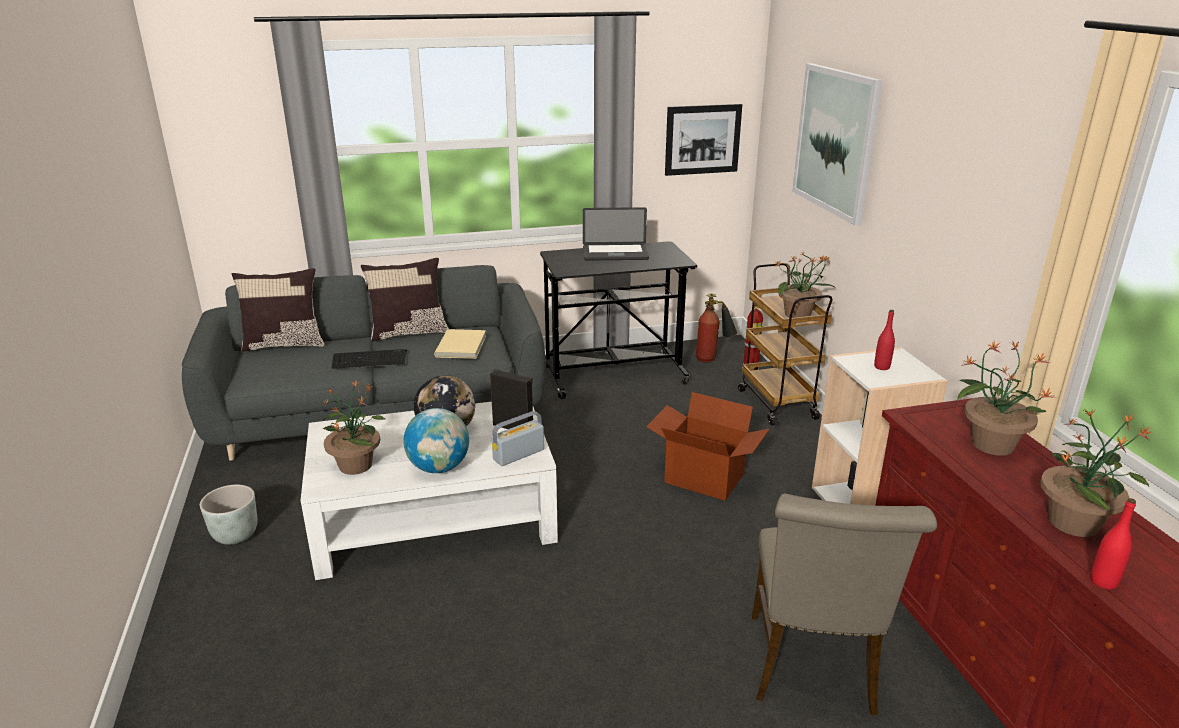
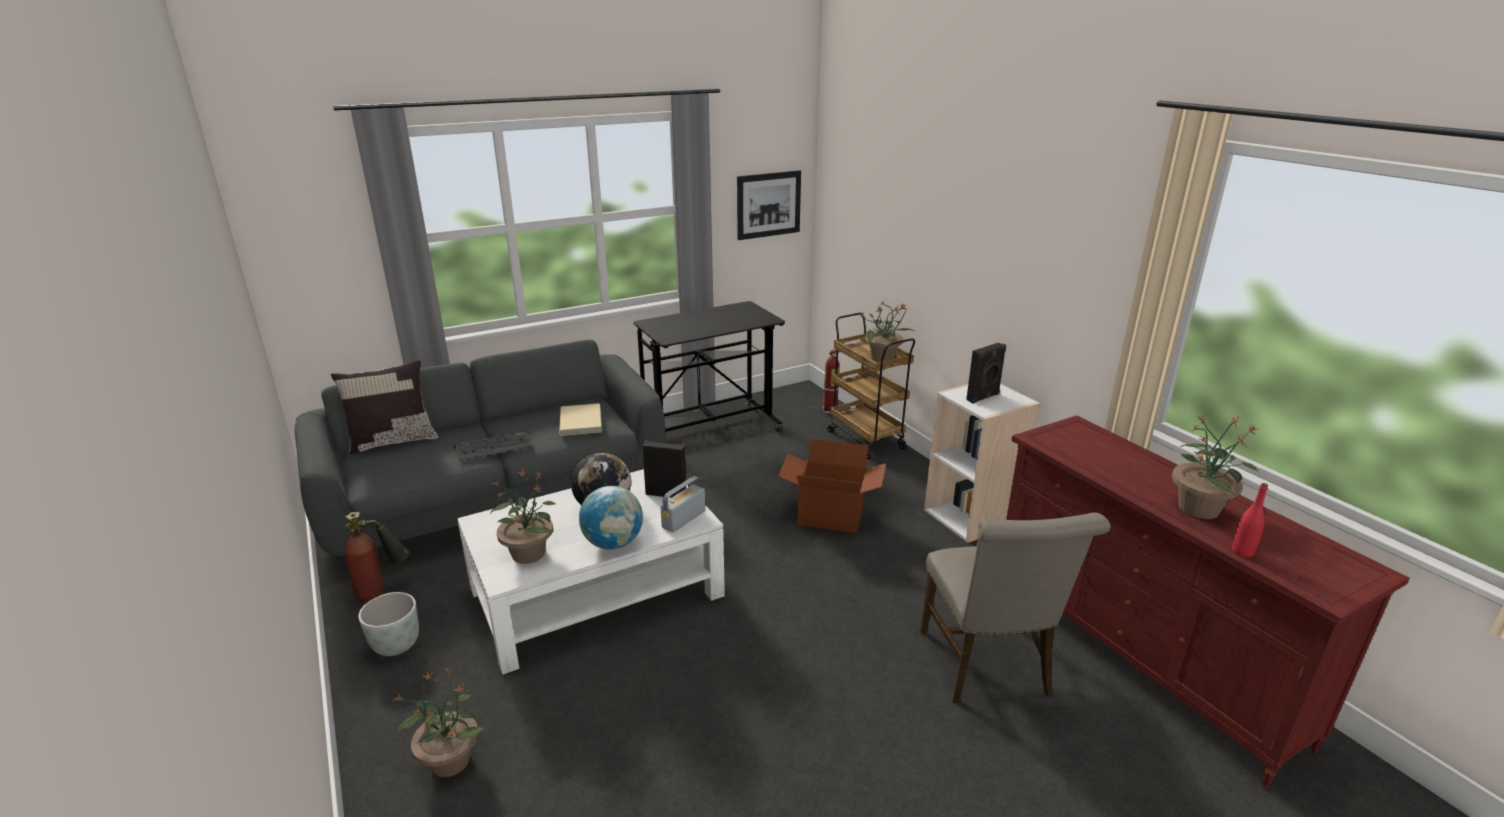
camera: 15 degrees left, 0 degrees up
(409, 333) = (520, 414): pillow -> none
(615, 254) = (705, 317): laptop -> none
(713, 358) = (793, 404): fire extinguisher -> fire extinguisher (382, 591)
(835, 141) = (903, 202): picture -> none
(881, 367) = (983, 397): red bottle -> black speaker
(991, 444) = (1108, 453): potted plant -> potted plant (450, 760)

